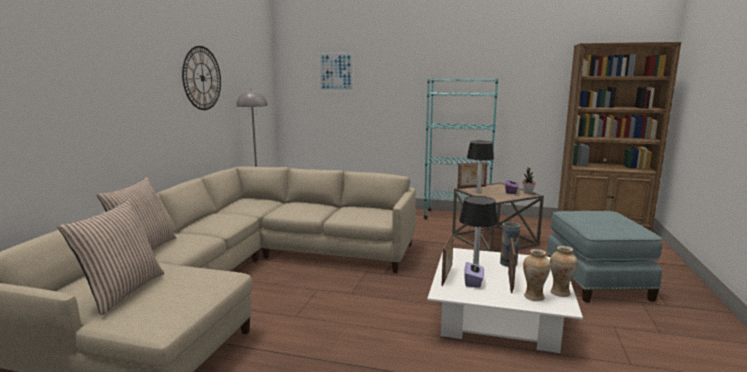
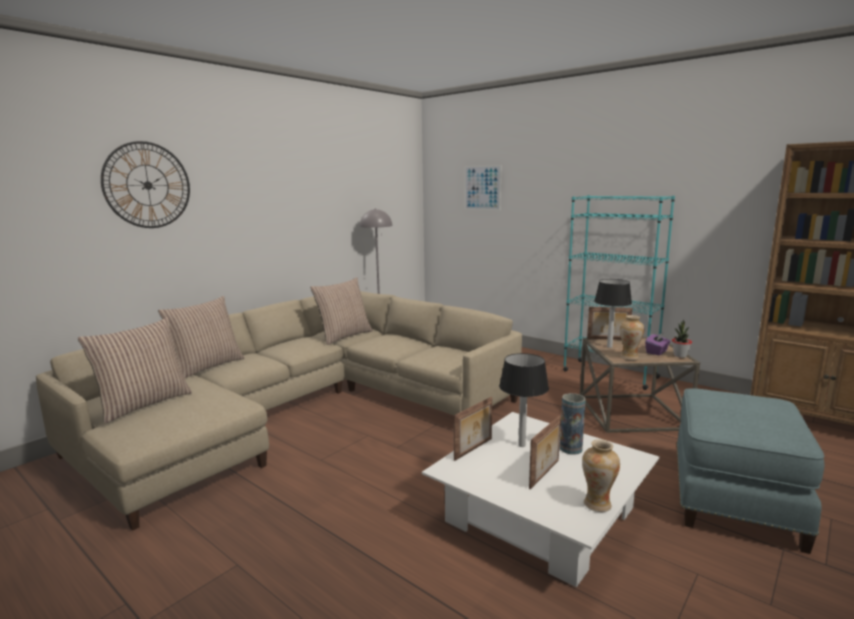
camera: 25 degrees right, 0 degrees up
(202, 78) = (317, 197): wall clock -> wall clock (147, 185)
(251, 208) = (344, 336): none -> pillow
(473, 282) = (497, 464): purple tissue box -> none
(534, 297) = (554, 501): vase -> vase (629, 357)

